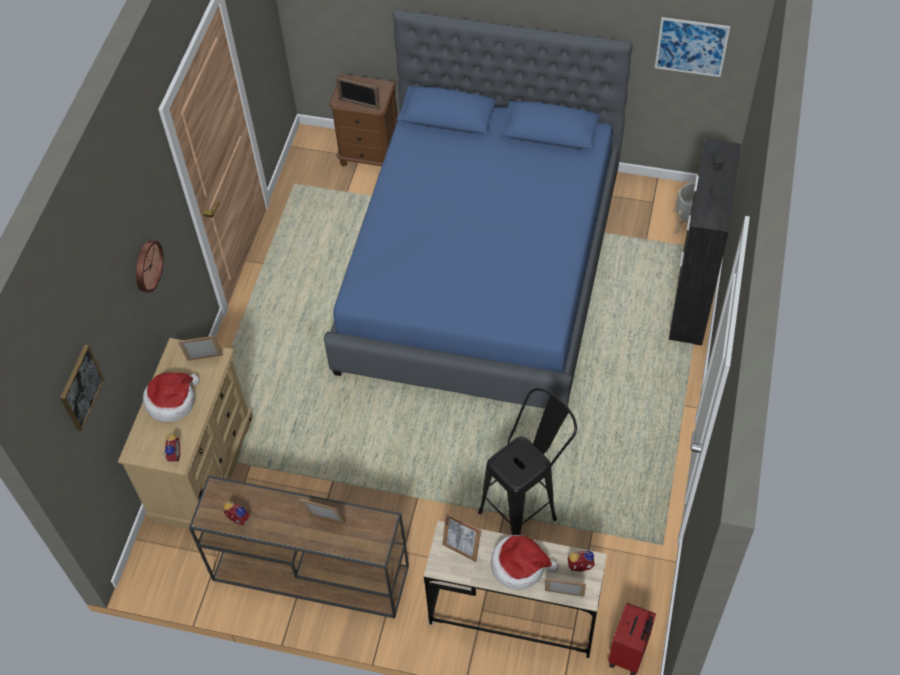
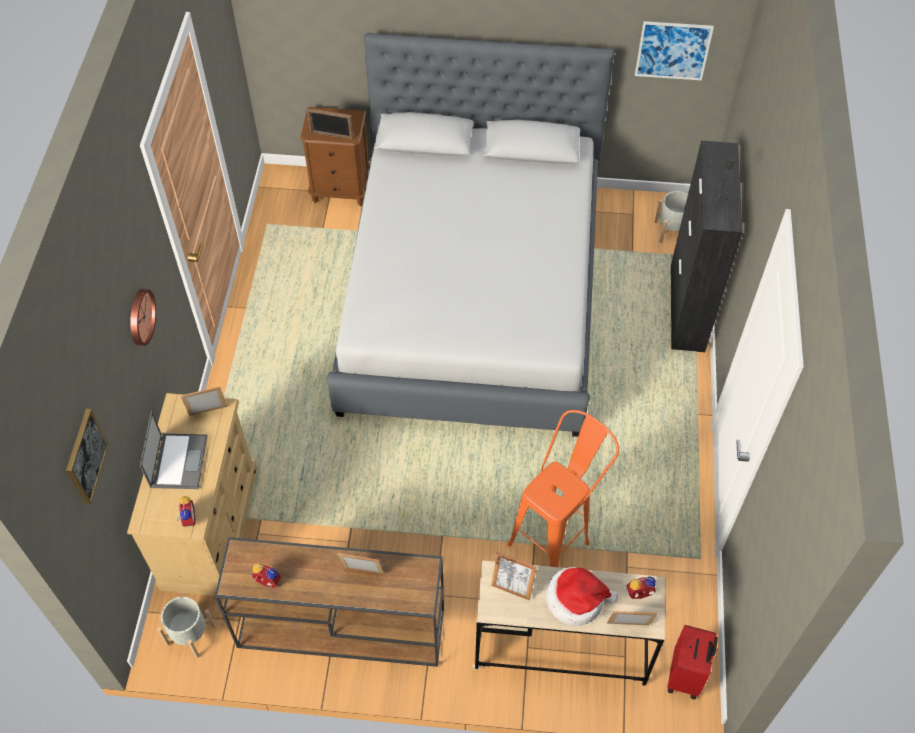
camera: 10 degrees left, 0 degrees up
(172, 401) = (178, 460): hat -> laptop
(172, 564) = (190, 635): none -> grey planter
(481, 271) = (472, 297): blue bed -> grey bed
(526, 509) = (556, 536): black stool -> orange stool

